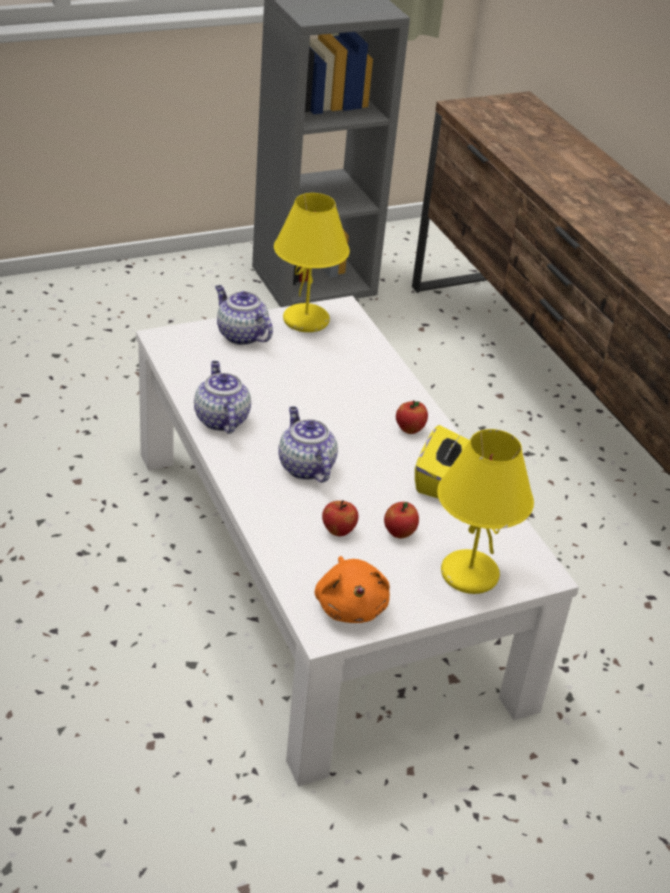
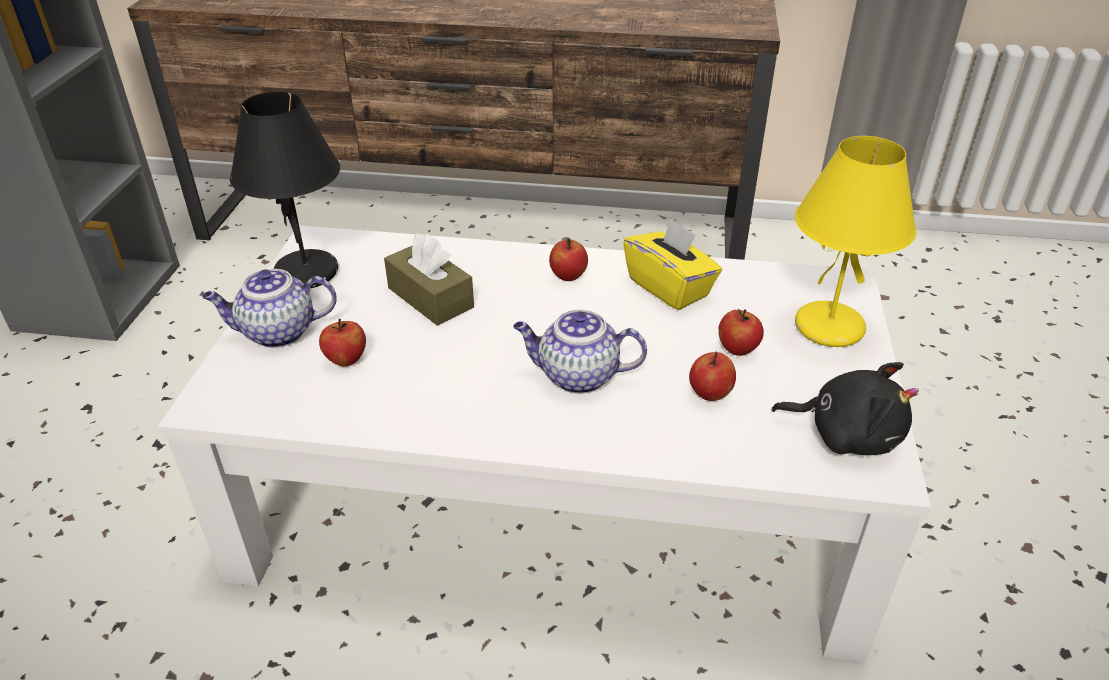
camera: 55 degrees left, 0 degrees up
(221, 419) = (428, 414): teapot -> none
(240, 370) = (346, 360): none -> apple
(306, 321) = (308, 273): yellow table lamp -> black table lamp
(328, 379) = (430, 297): none -> brown tissue box
(351, 605) = (846, 434): orange plush toy -> black plush toy

